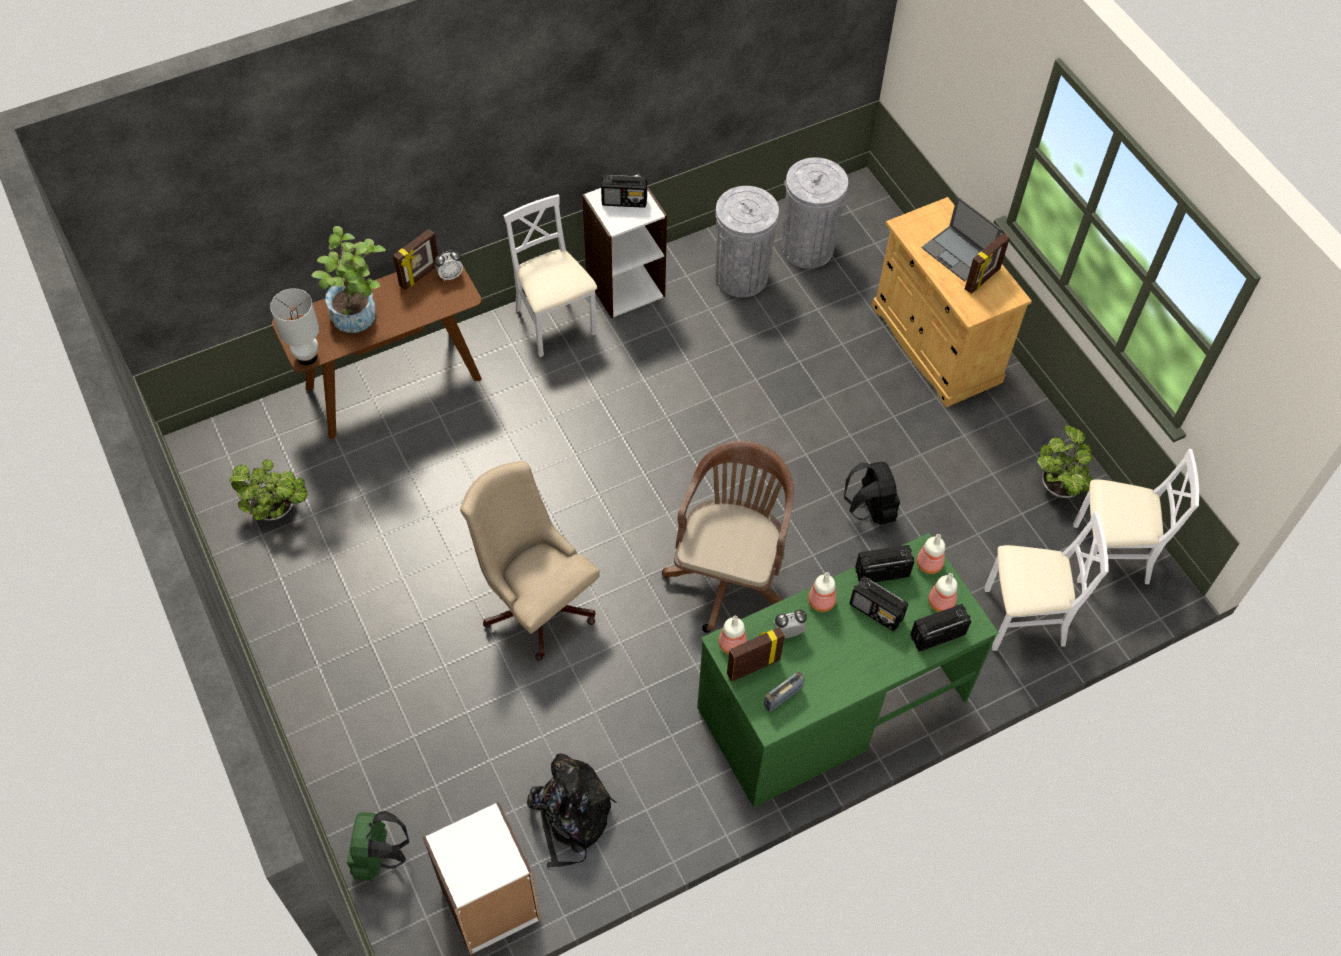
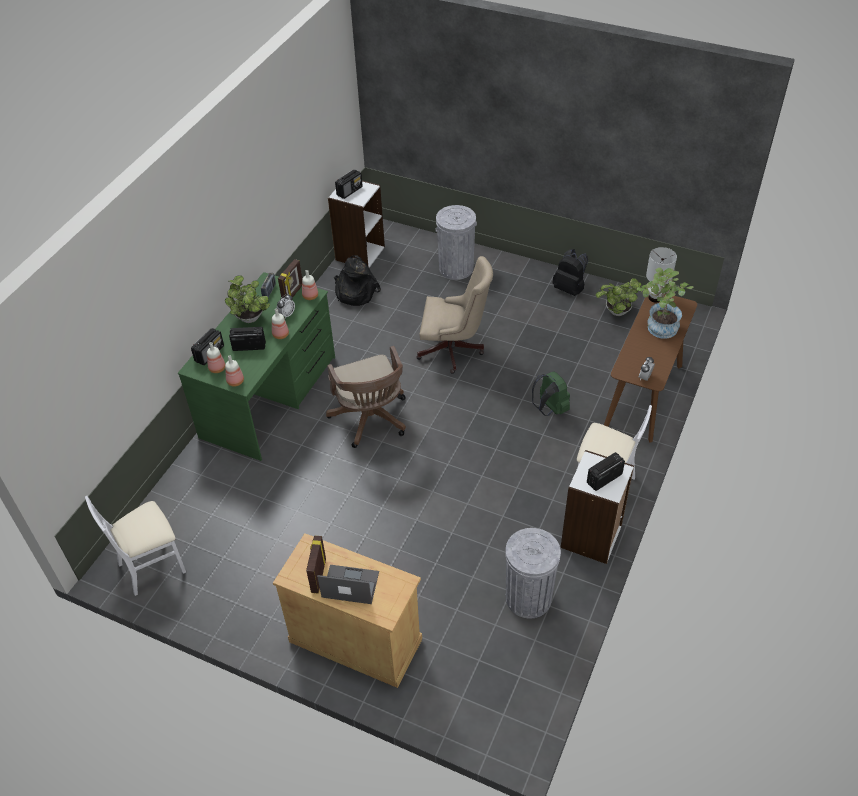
camera: 145 degrees right, 10 degrees down
(379, 856) = (419, 241): green backpack -> green backpack (549, 409)
(420, 275) = (659, 367): picture frame -> none
(807, 248) = (505, 655): grey trash can -> grey trash can (456, 268)
(870, 509) = (319, 500): black backpack -> black backpack (569, 288)
(881, 572) = (259, 363): radio -> radio (349, 191)
(1023, 619) = (189, 496): white chair -> none
(1059, 485) = (208, 592): potted plant -> potted plant (251, 319)

